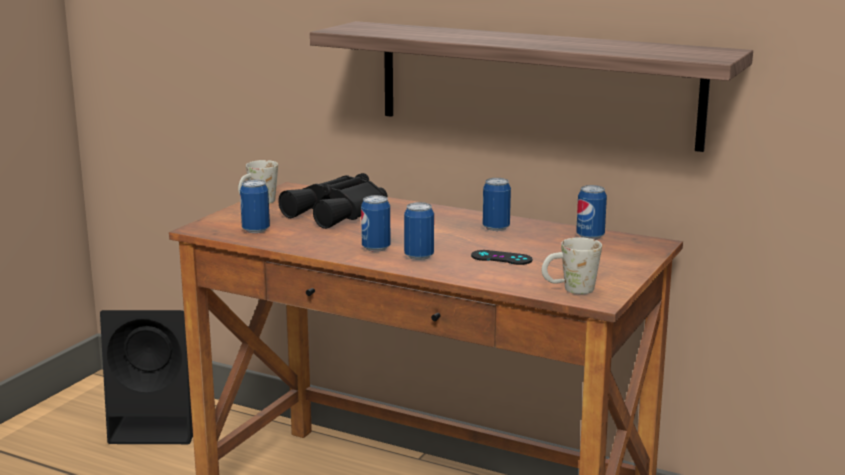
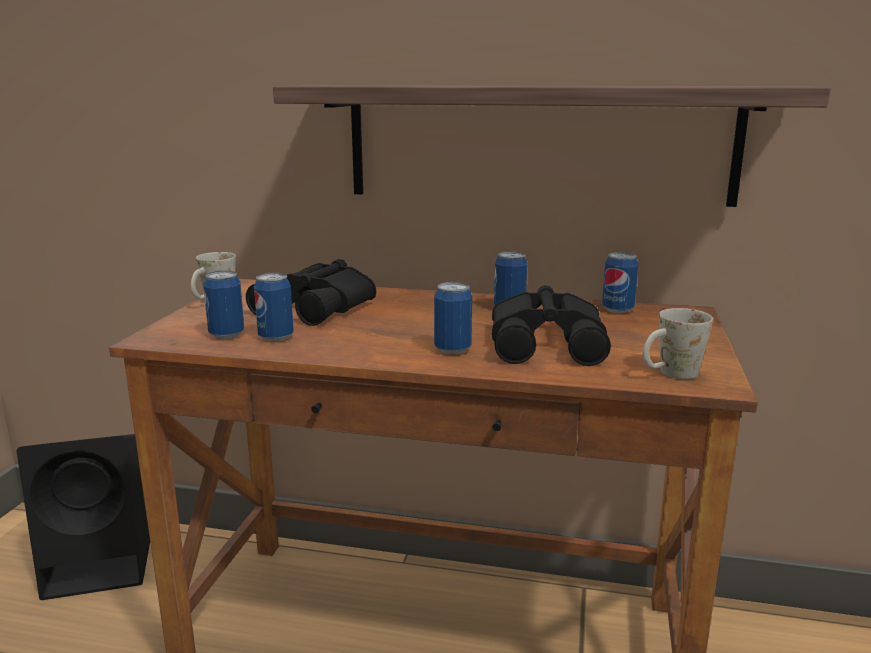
camera: 15 degrees left, 0 degrees up
(376, 248) = (392, 344): can -> can (276, 337)
(501, 258) = (549, 342): black game controller -> black binoculars

